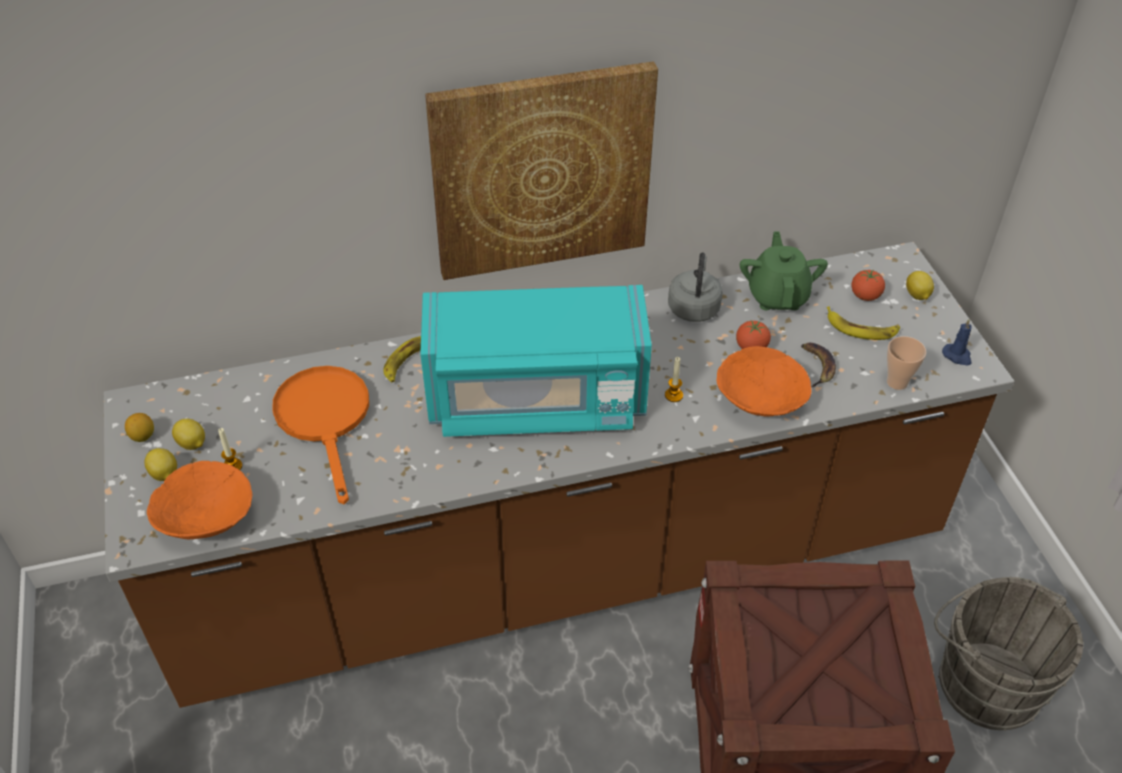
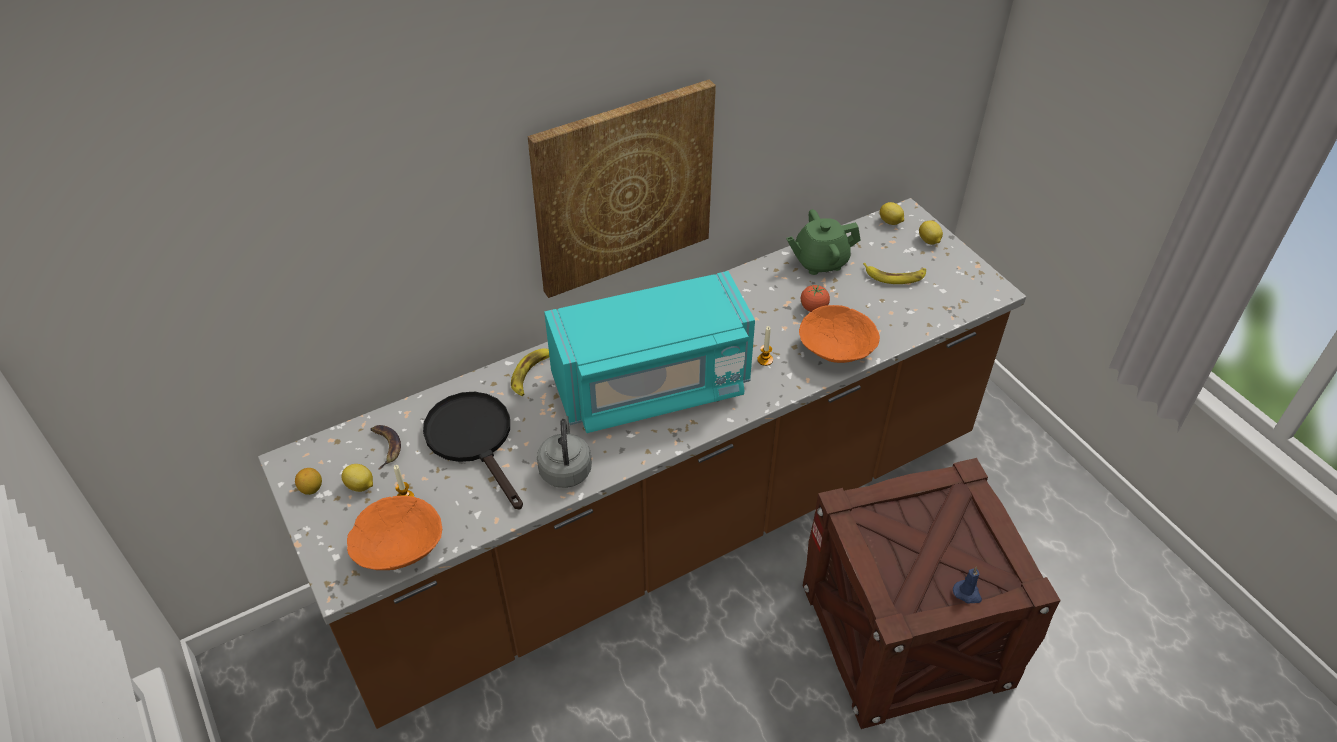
camera: 15 degrees left, 0 degrees up
(164, 474) = (345, 518): lemon -> lemon (890, 222)
(325, 420) = (474, 440): orange frying pan -> black frying pan
(694, 307) = (755, 283): grey kettle -> grey kettle (565, 468)
(778, 296) = (819, 261): green teapot -> green teapot turned 90 degrees counterclockwise
(817, 365) = (871, 313): banana -> banana (386, 446)
(865, 296) = (889, 249): tomato -> none
(897, 382) = (938, 314): cup -> none
(957, 356) = (976, 284): blue candle -> blue candle (967, 593)
(984, 680) = (1035, 544): grey bucket -> none

